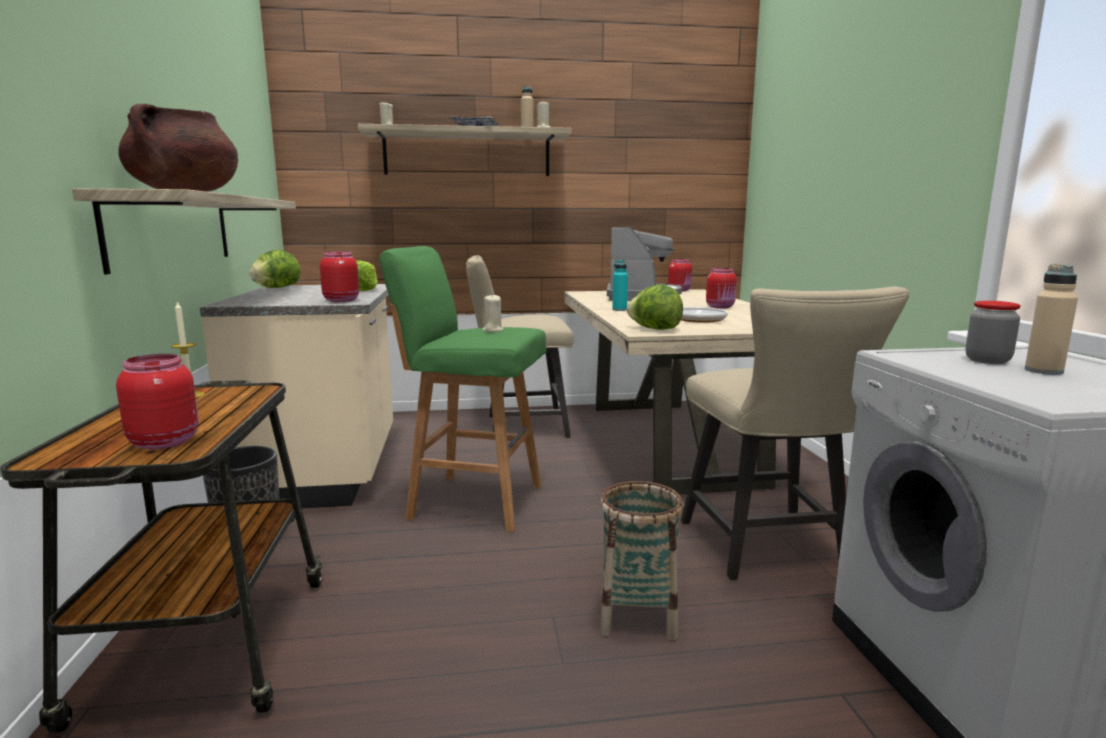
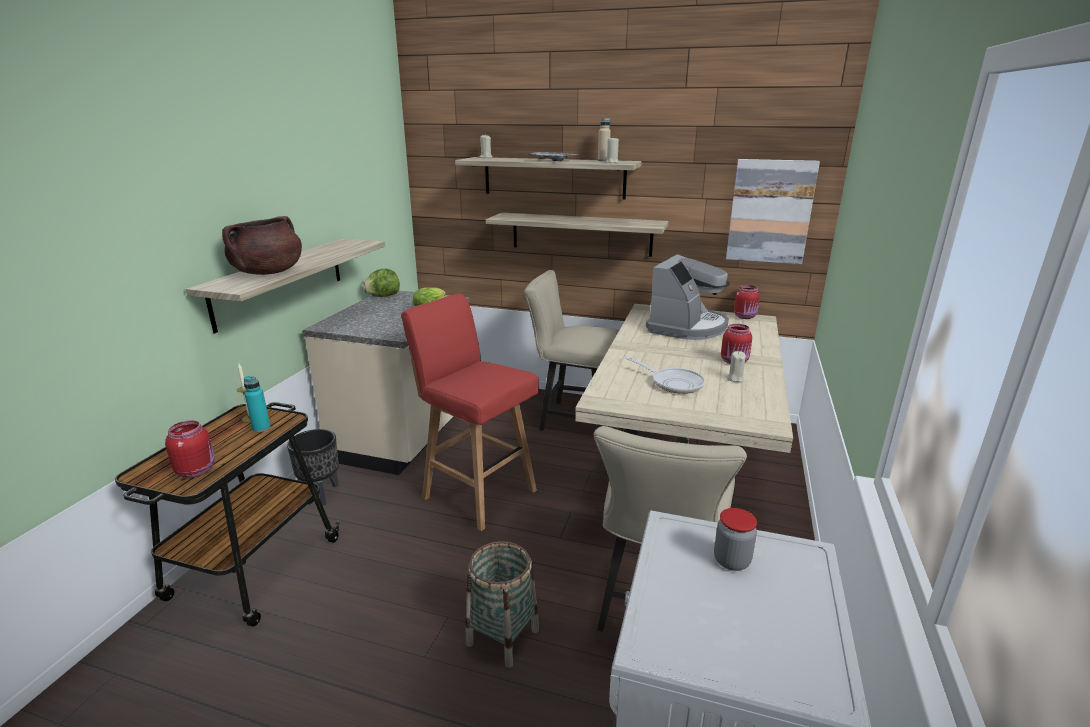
camera: 25 degrees right, 10 degrees up
(341, 300) = (394, 331): red jar -> none
(473, 501) = (477, 493): green stool -> red stool
(492, 330) = (485, 376): beige candle -> beige candle (735, 378)
(501, 217) = (581, 234): none -> shelf
(619, 310) = (632, 352): turquoise bottle -> turquoise bottle (261, 428)
(655, 329) = (614, 397): lettuce -> none
(690, 183) = (770, 211): none -> picture
(1043, 371) = (746, 595): beige bottle -> none

